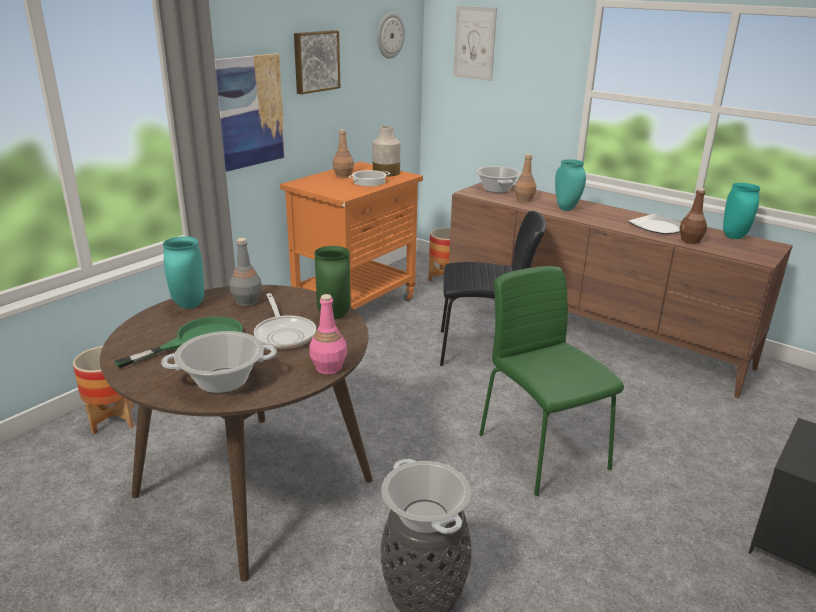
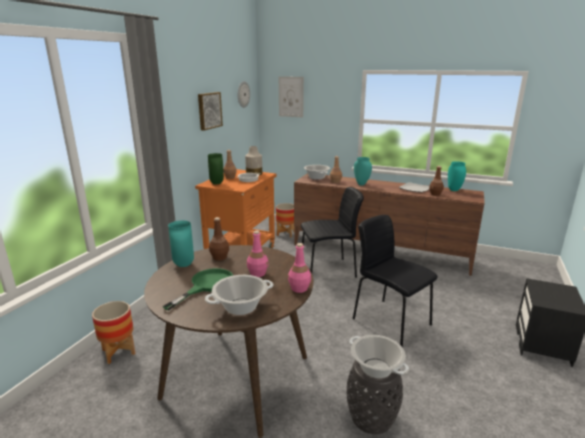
camera: 15 degrees left, 5 degrees down
(246, 301) = (219, 257): grey bottle -> brown bottle
(250, 111) = (178, 142): picture -> none
(284, 334) = (258, 273): frying pan -> pink bottle
(335, 316) = (279, 258): green vase -> green vase (217, 183)
(539, 449) = (389, 320): green chair -> black chair

